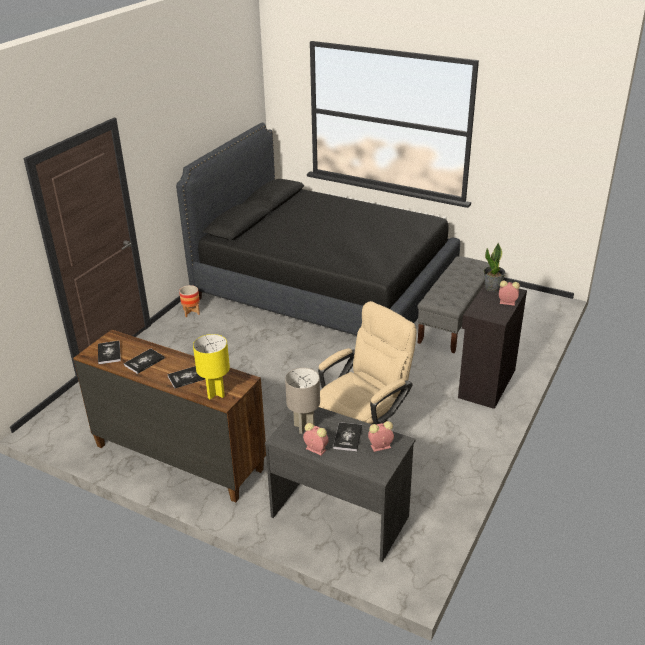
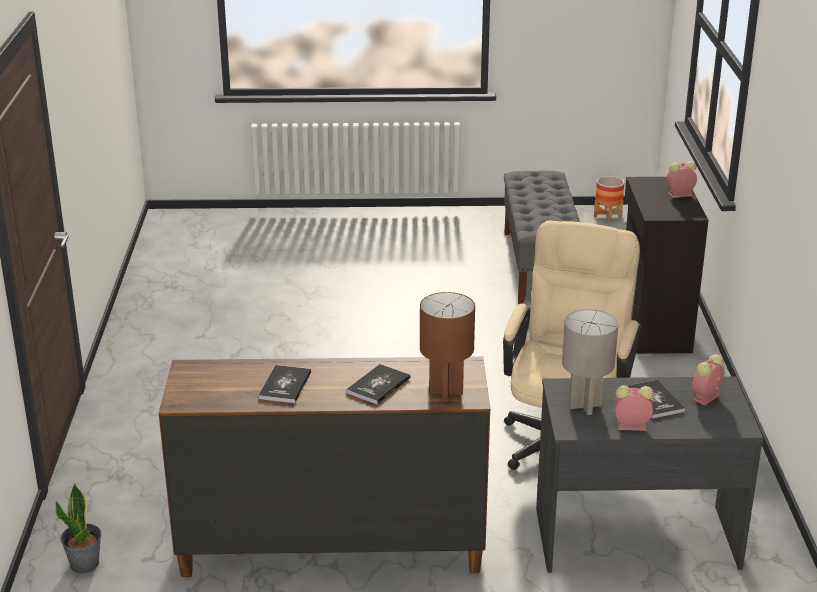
camera: 30 degrees left, 5 degrees down
(109, 353) = (212, 390): book -> none
(191, 312) = (136, 351): planter -> planter (607, 216)
(216, 393) = (445, 392): yellow table lamp -> brown table lamp
(325, 288) = (316, 268): black bed -> none
(492, 288) = (643, 183): potted plant -> potted plant (85, 564)

